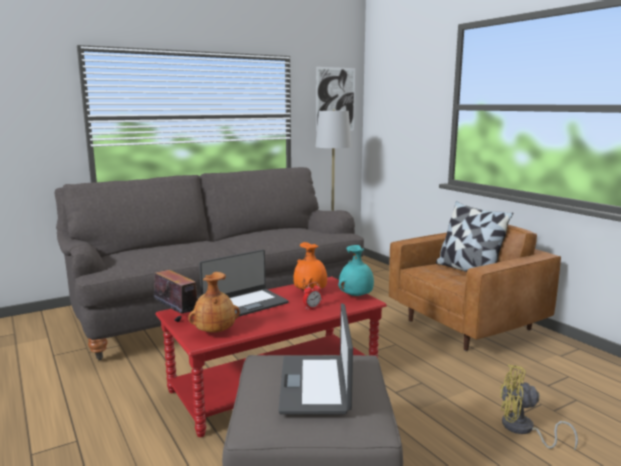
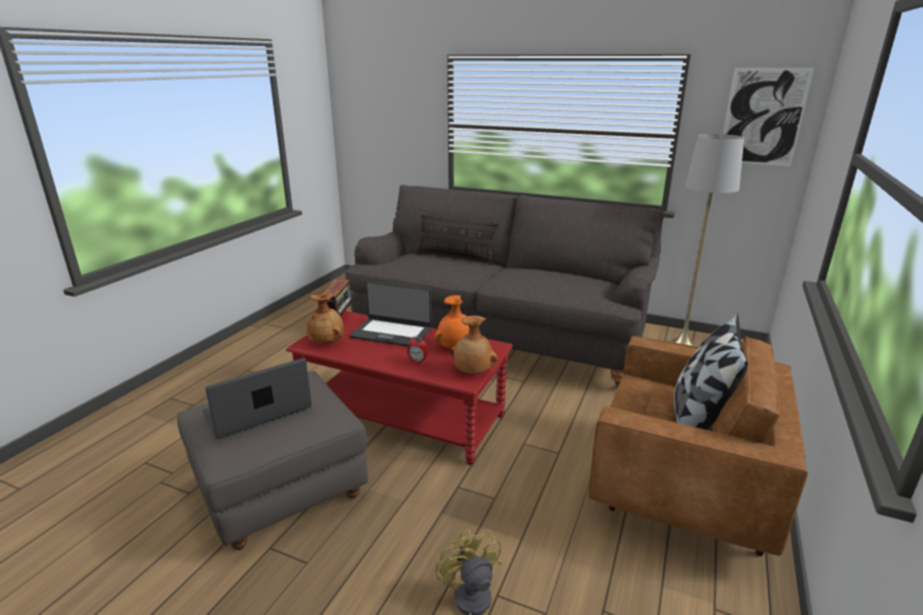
camera: 55 degrees right, 10 degrees up
(167, 244) = (455, 257): none -> pillow
(356, 296) = (473, 372): turquoise vase -> brown vase

